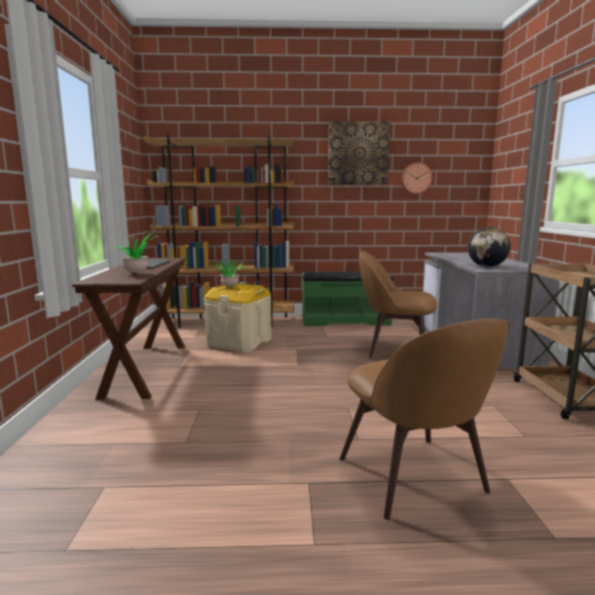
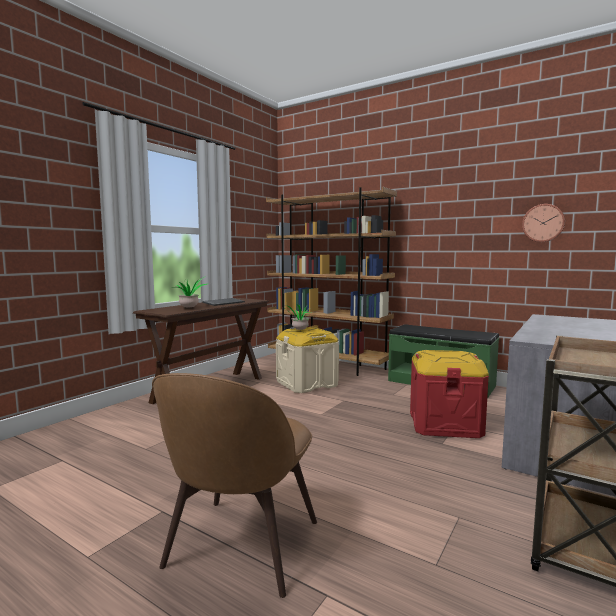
camera: 35 degrees right, 5 degrees down
(358, 153) = (469, 198): picture -> none
(395, 350) = (444, 424): brown chair -> red storage box
(486, 266) = (548, 336): globe -> none

